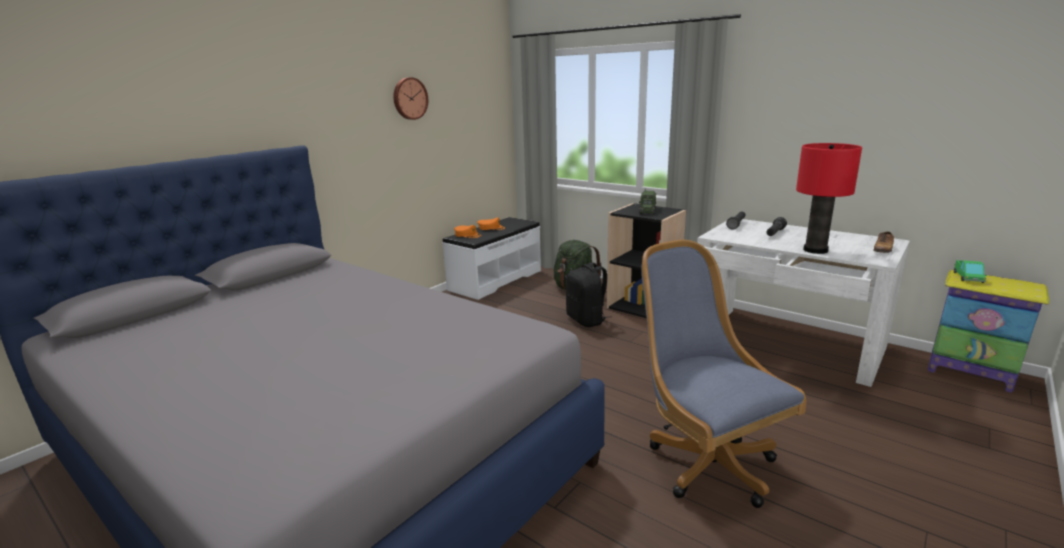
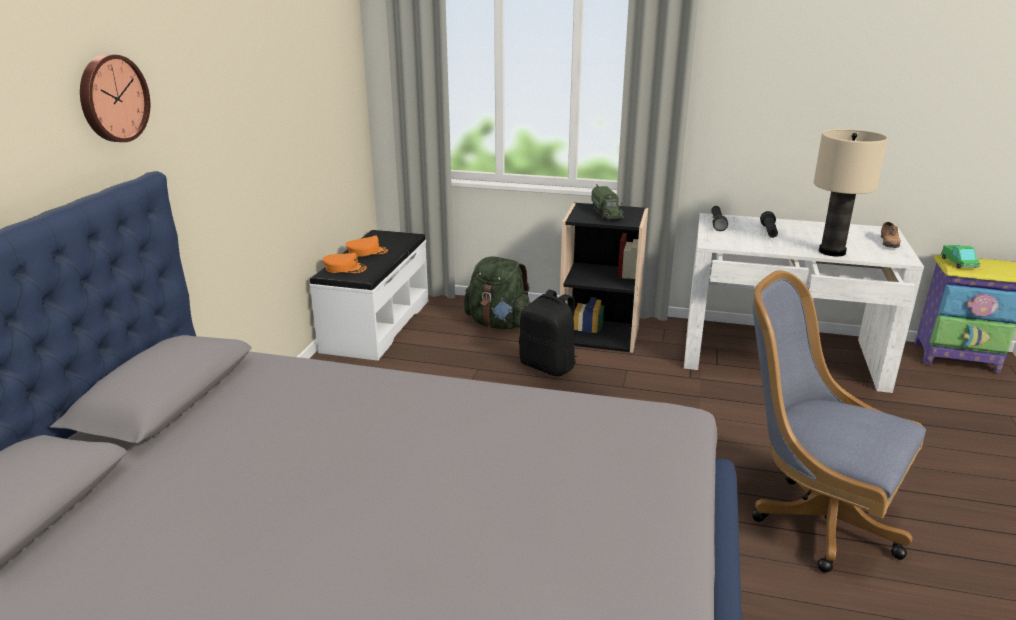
camera: 25 degrees left, 5 degrees up
(409, 98) = (261, 72): wall clock -> wall clock (112, 98)
(816, 250) = (832, 252): red table lamp -> beige table lamp

